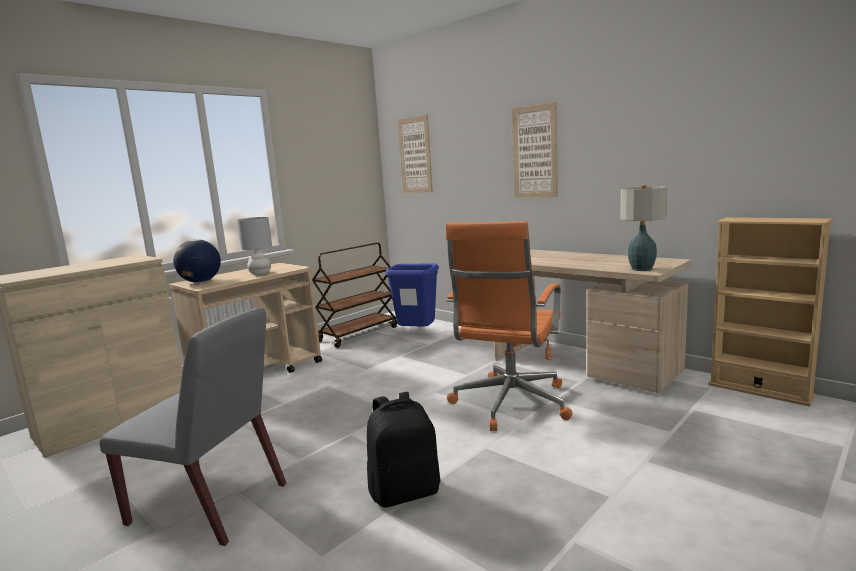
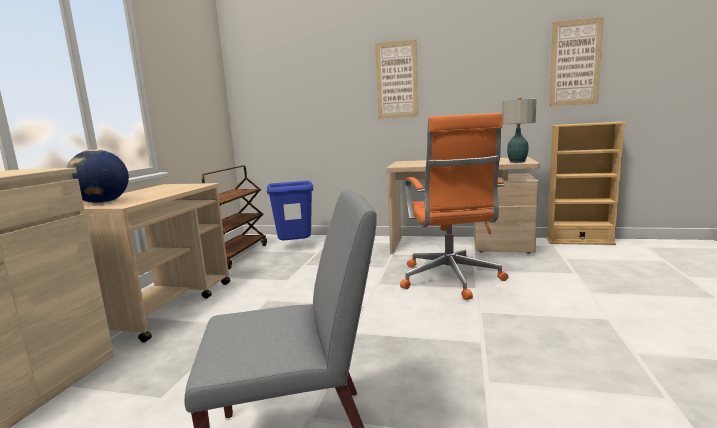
camera: 30 degrees left, 0 degrees up
(260, 273) = (169, 191): grey table lamp -> none
(405, 492) = (473, 361): black backpack -> none
(415, 155) = (269, 84): picture -> picture (575, 63)

